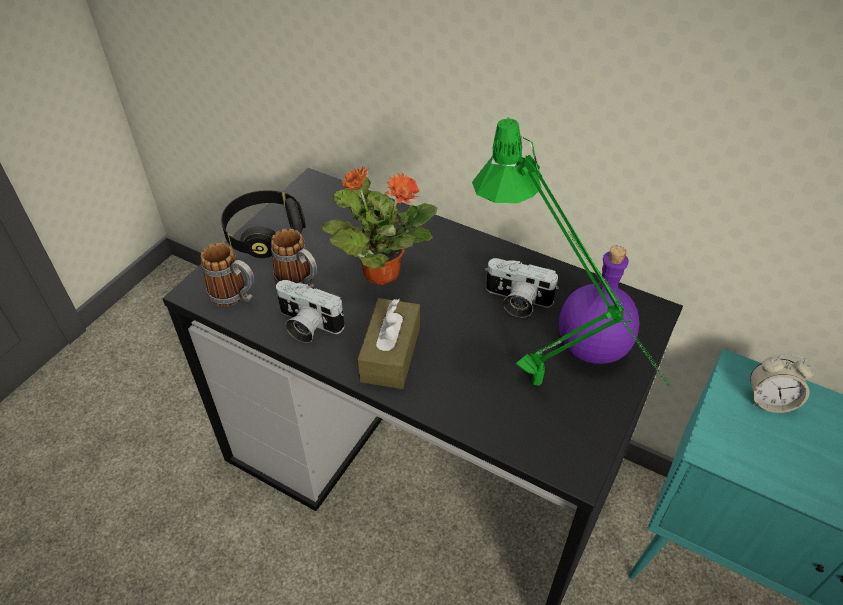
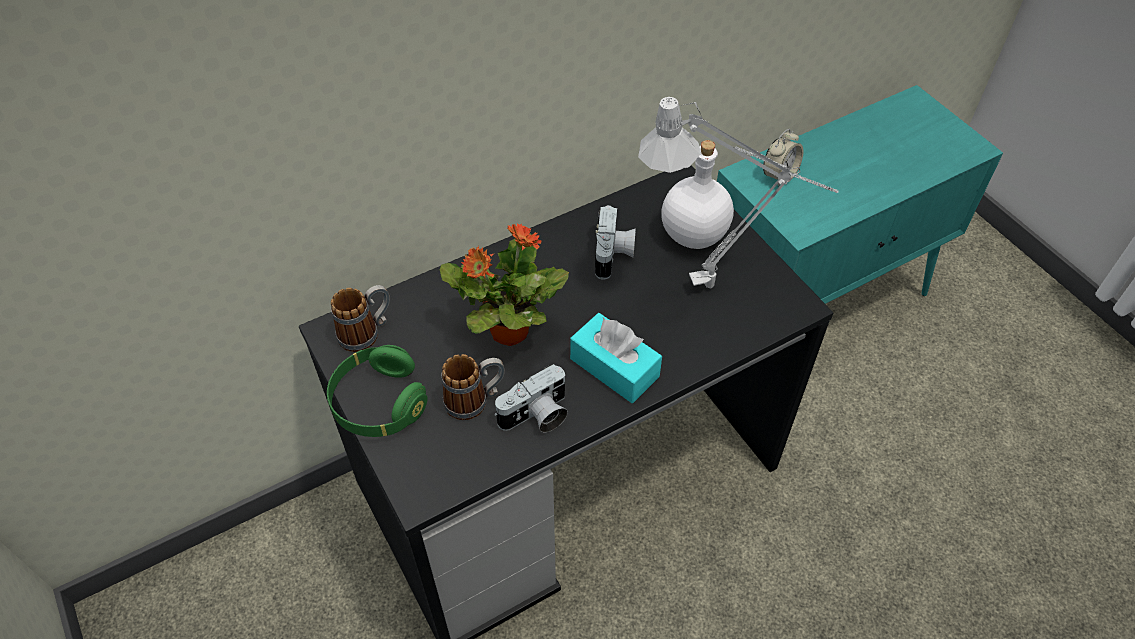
camera: 60 degrees left, 5 degrees up
(235, 296) = (453, 462): mug -> mug (367, 332)
(264, 235) = (379, 404): black headphones -> green headphones
(390, 354) = (614, 367): brown tissue box -> turquoise tissue box
(516, 301) = (614, 255): camera -> camera turned 45 degrees counterclockwise
(548, 393) = (721, 285): green table lamp -> grey table lamp
(591, 348) = (694, 236): purple bottle -> white bottle

